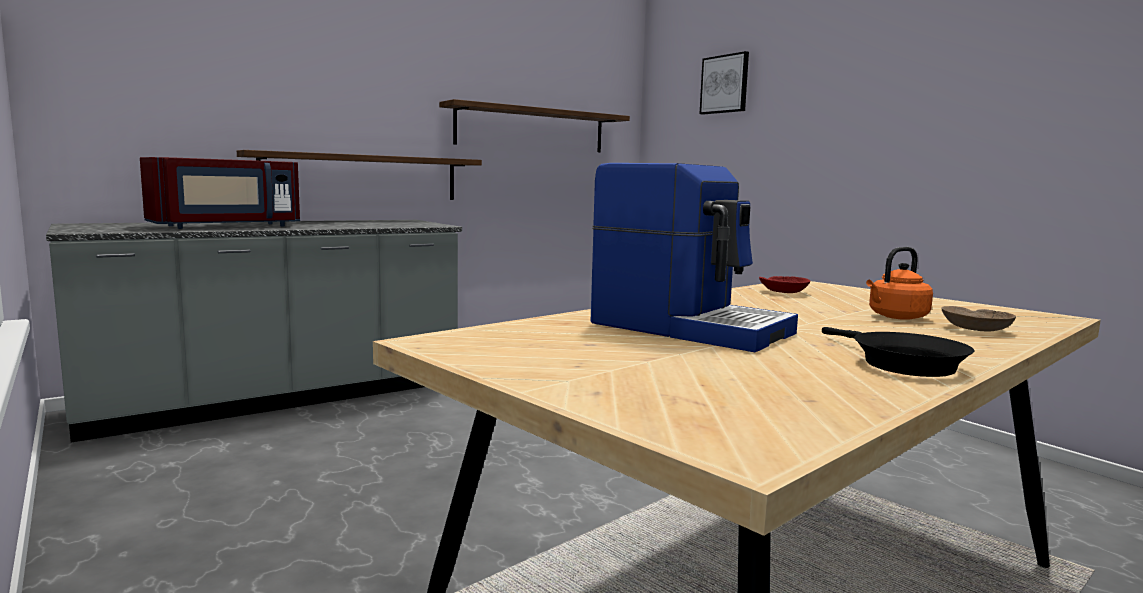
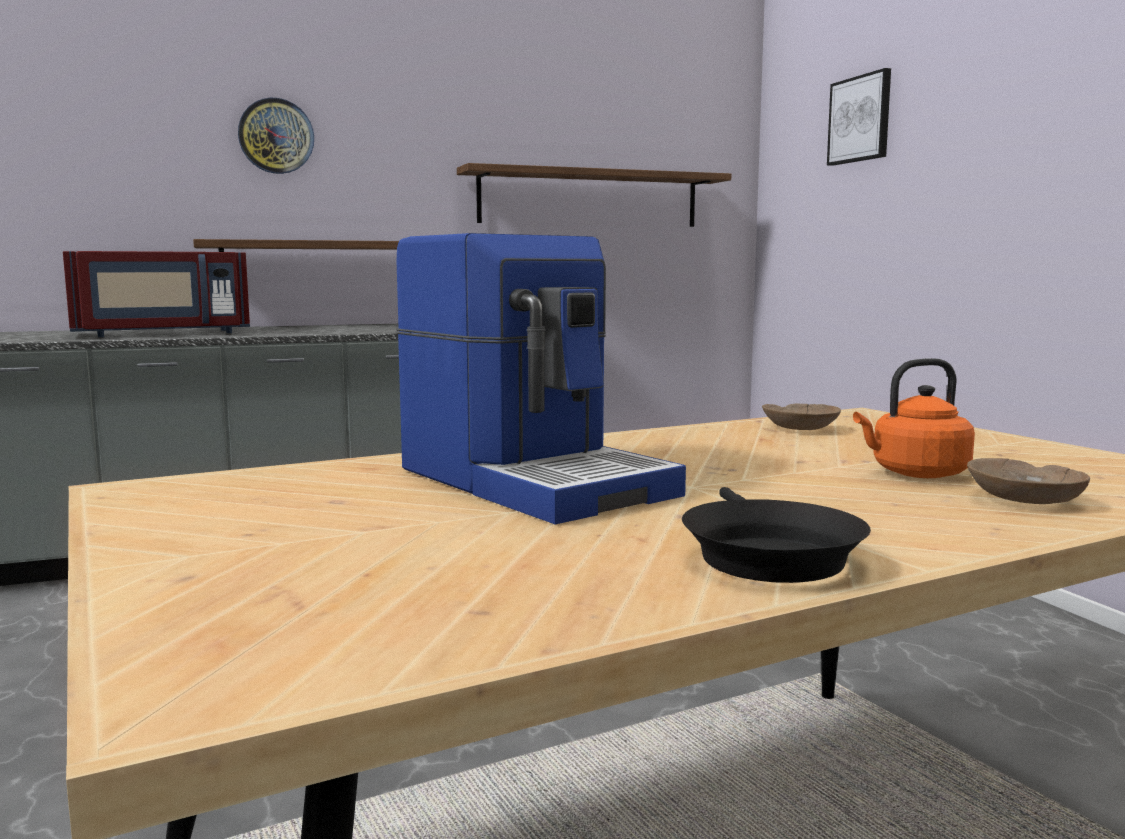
camera: 15 degrees right, 0 degrees up
(303, 69) = (276, 136): none -> wall clock
(783, 292) = (799, 428): red bowl -> beige bowl

